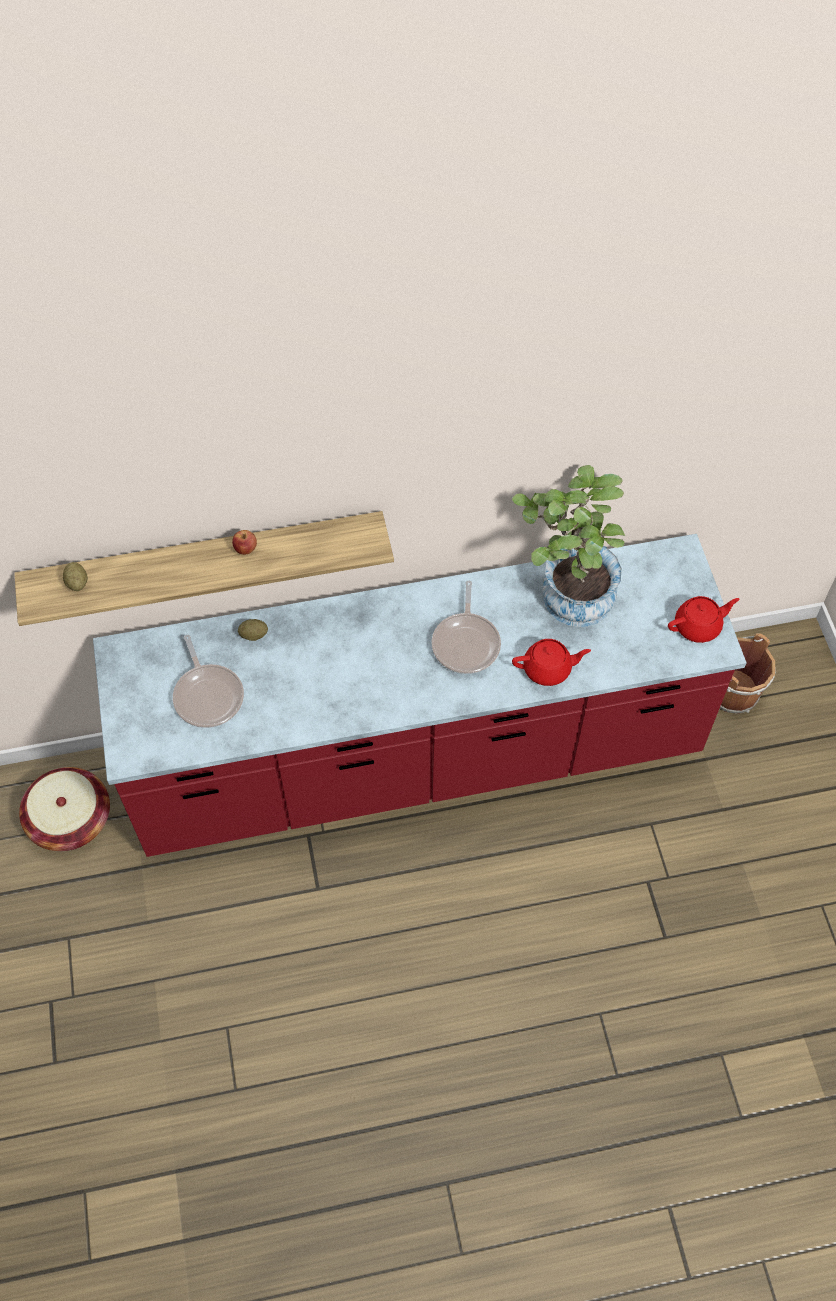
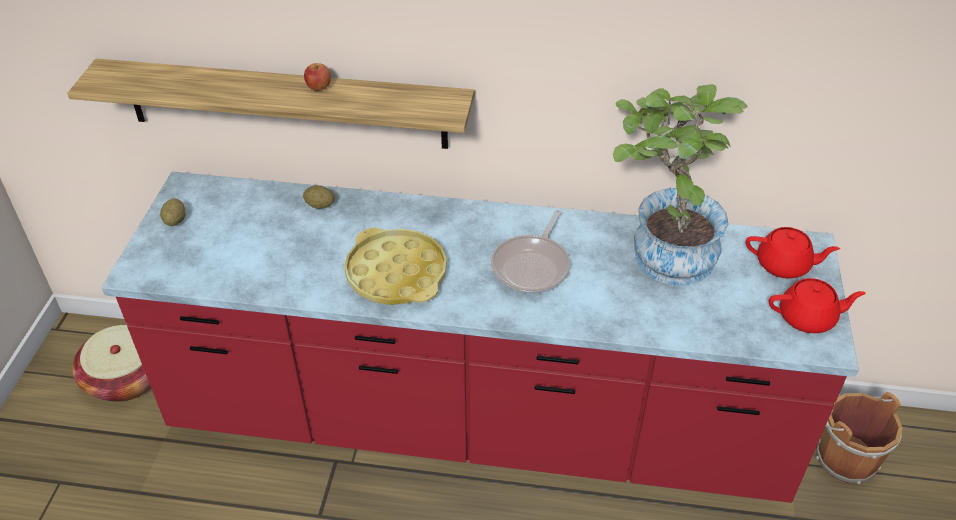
camera: 20 degrees right, 15 degrees down
(77, 583) = (143, 77): potato -> potato (175, 221)
(208, 695) = (245, 242): frying pan -> none
(356, 686) = (396, 274): none -> yellow tray
(548, 669) = (613, 313): red teapot -> red teapot (784, 265)

